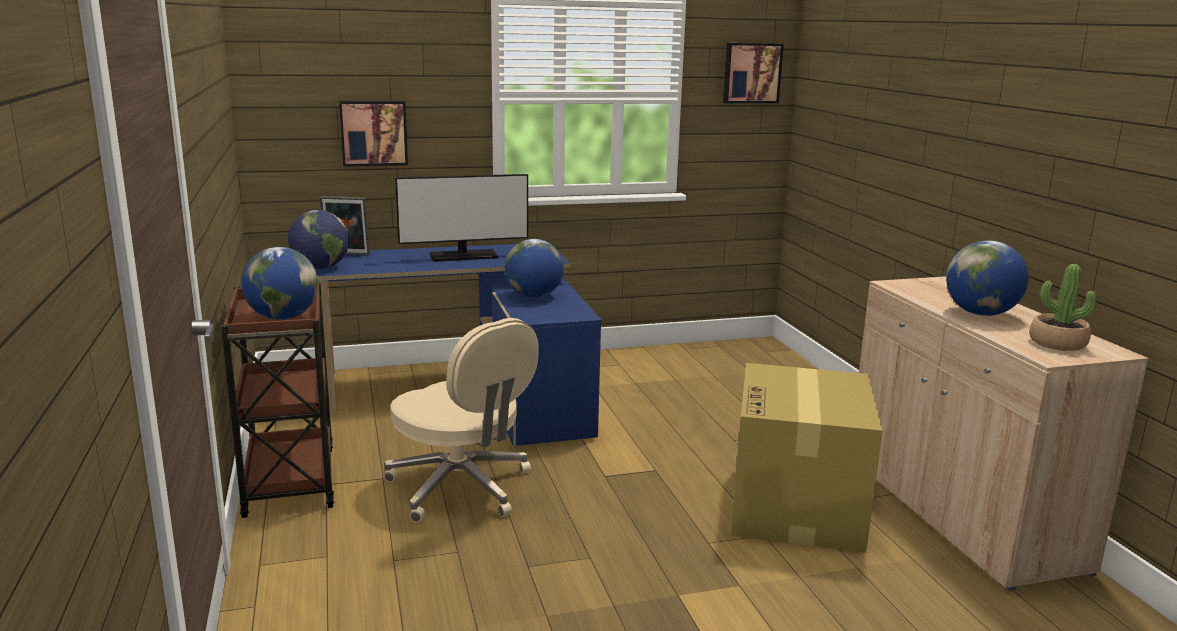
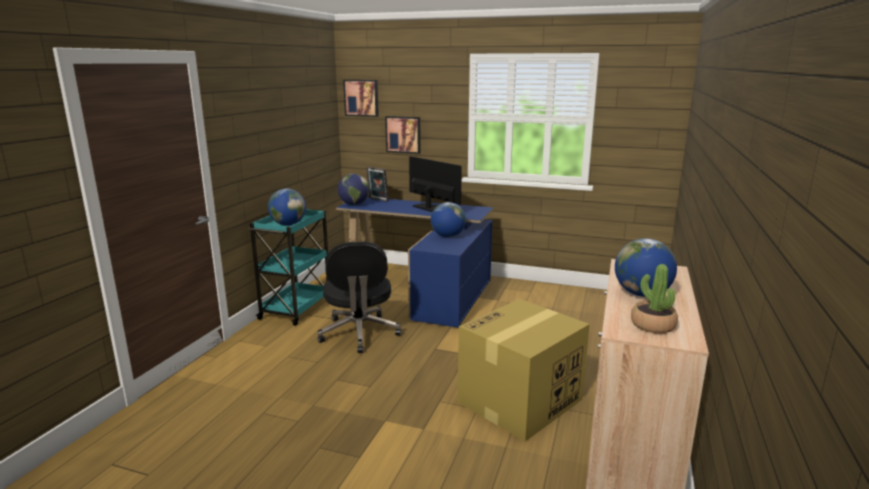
camera: 35 degrees right, 0 degrees up
(290, 479) = (296, 308): brown cart -> turquoise cart
(462, 488) = (359, 333): beige office chair -> black office chair
(463, 256) = (431, 208): monitor -> monitor turned 150 degrees counterclockwise
(751, 73) = (650, 105): picture -> picture (361, 98)

